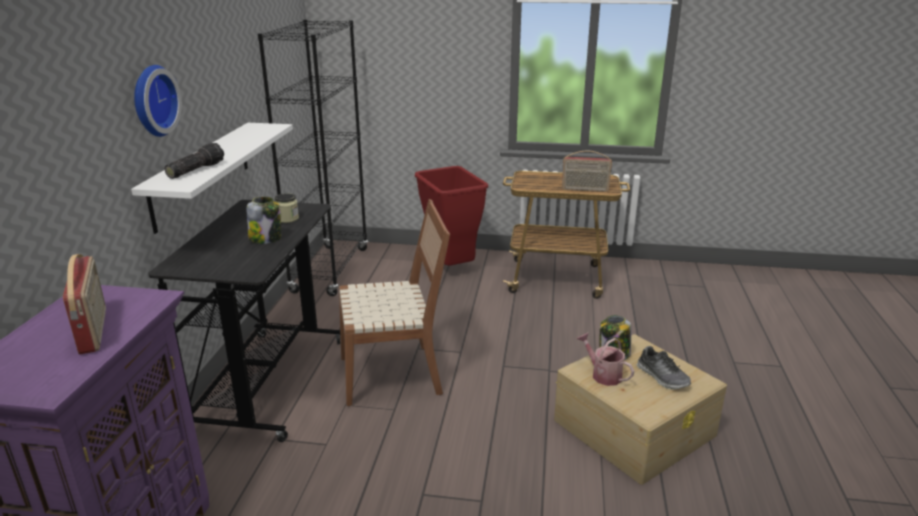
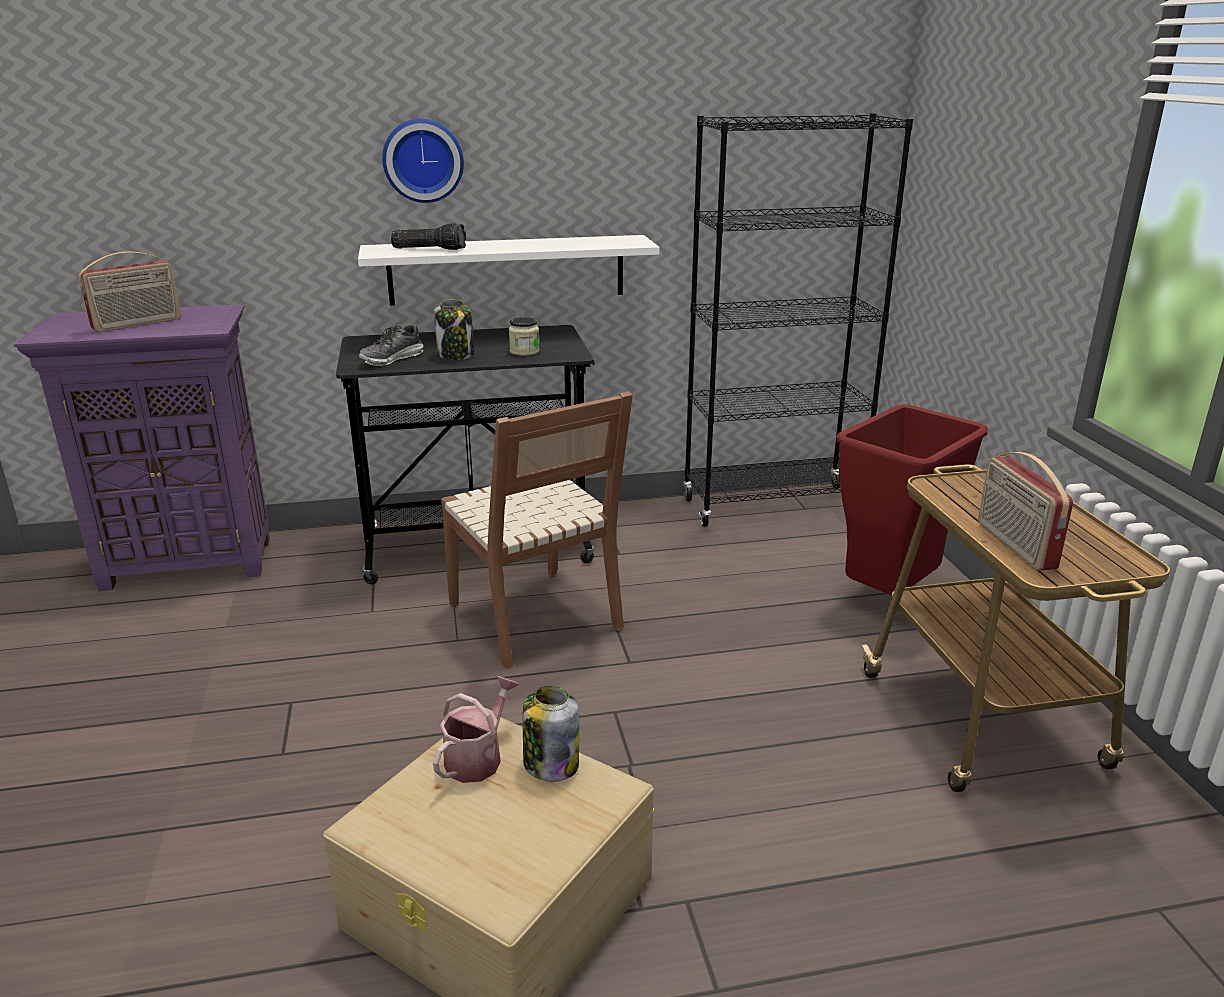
camera: 70 degrees right, 0 degrees up
(662, 377) = (495, 836): shoe -> shoe (392, 359)

